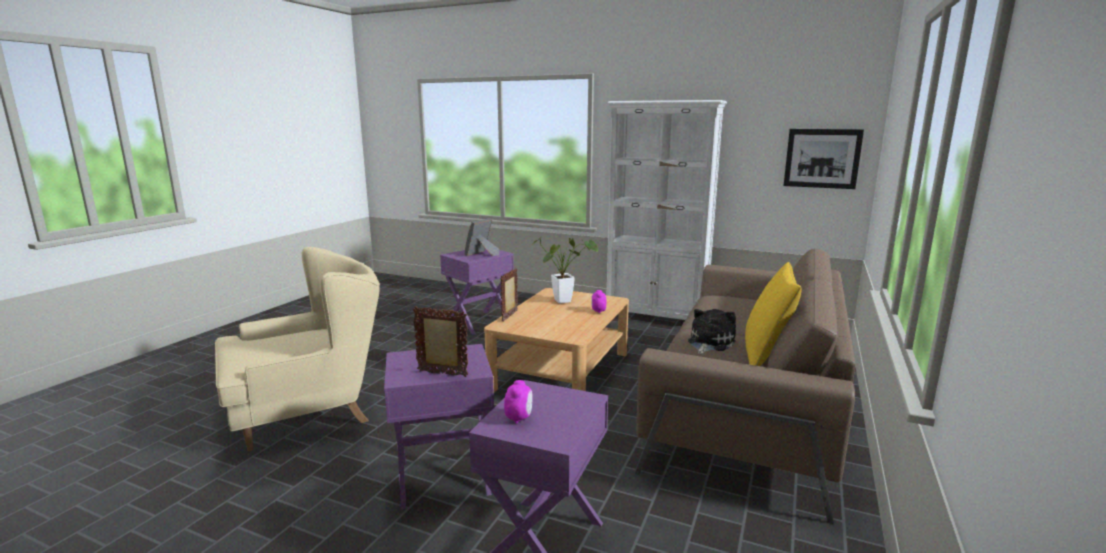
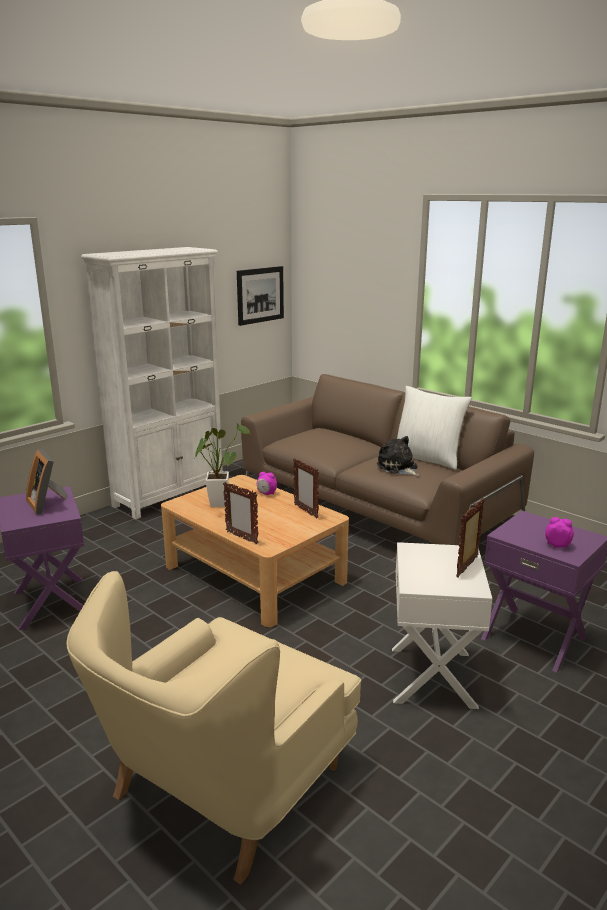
camera: 70 degrees left, 5 degrees up
(308, 409) = (223, 785): beige armchair -> beige armchair turned 135 degrees counterclockwise
(444, 478) = (434, 677): purple side table -> white side table
(577, 328) = (305, 511): none -> picture frame
(766, 355) = (427, 458): yellow pillow -> white pillow

